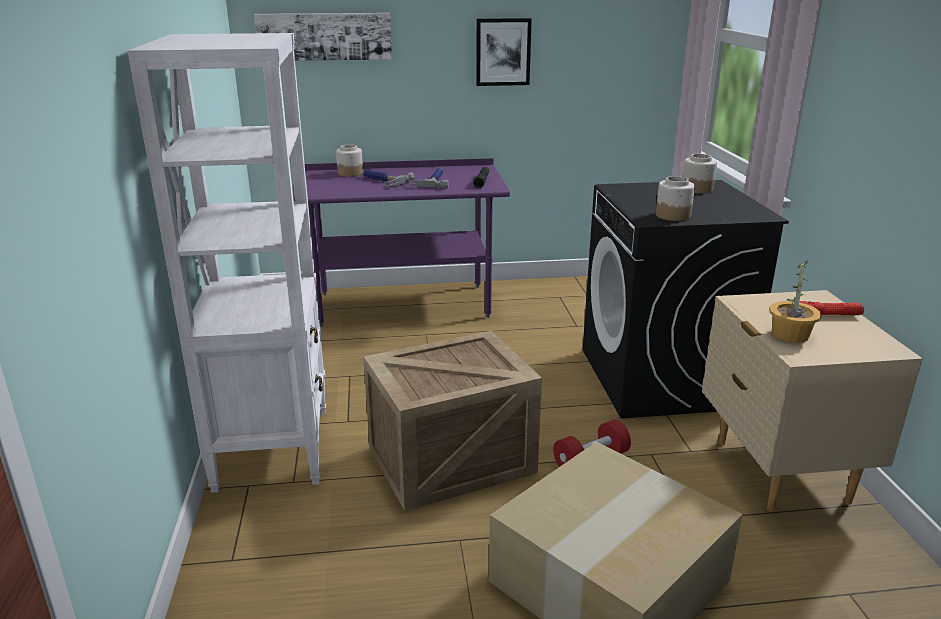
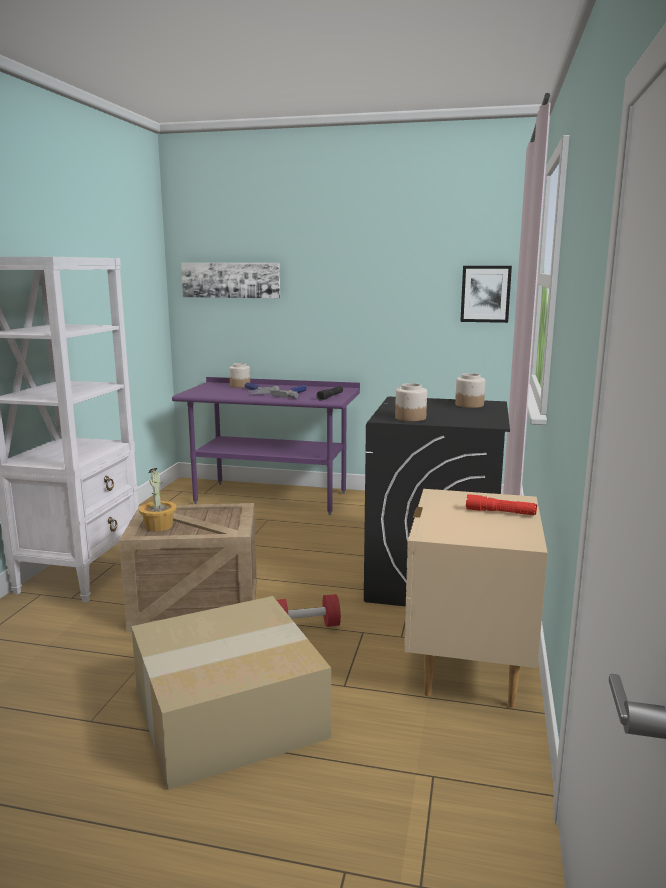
camera: 20 degrees right, 10 degrees down
(503, 52) = (369, 295): picture -> picture (485, 294)
(791, 335) = (445, 520): potted plant -> potted plant (159, 526)

